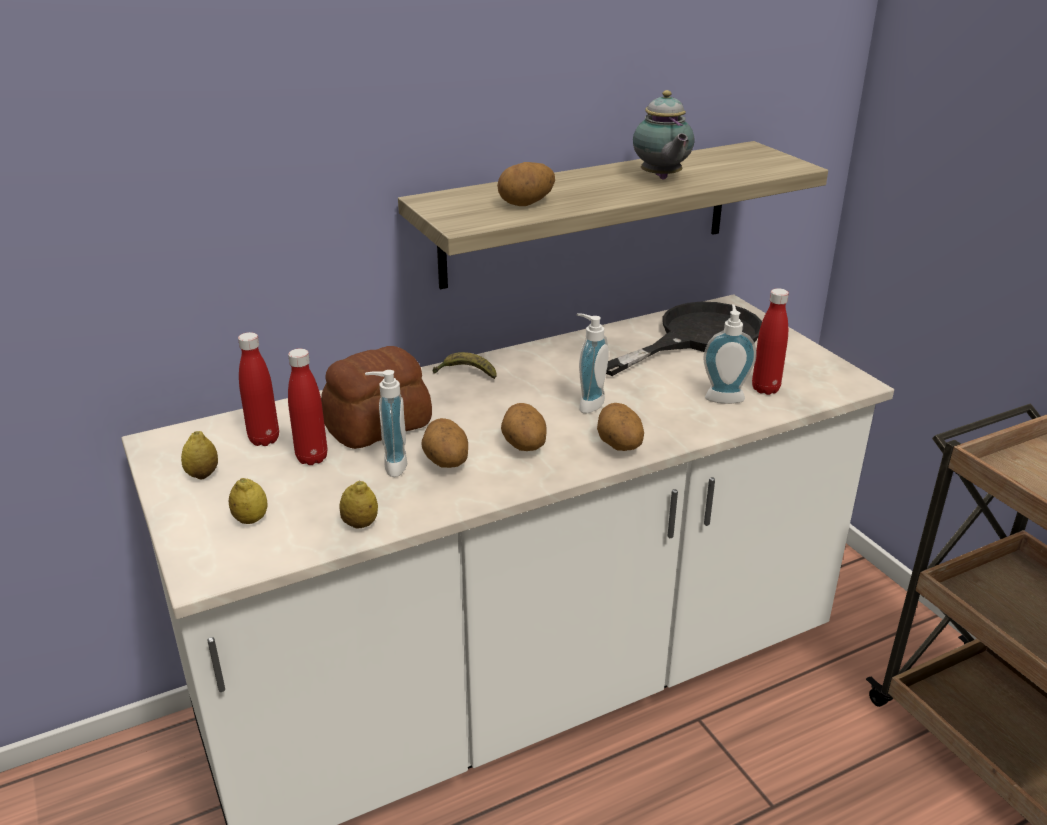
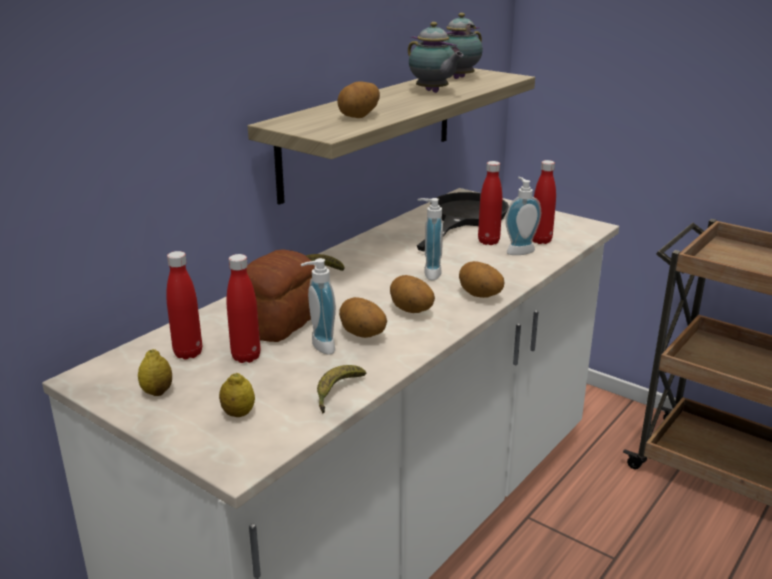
camera: 25 degrees left, 5 degrees down
(360, 524) = (337, 393): lemon -> banana
(698, 376) = (488, 242): none -> red bottle
(720, 160) = (457, 78): none -> teapot

